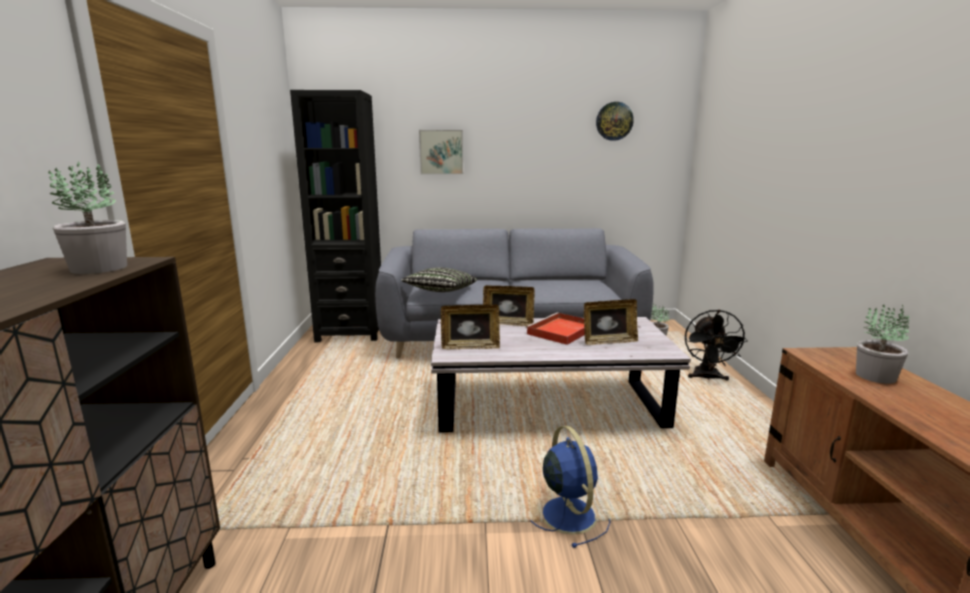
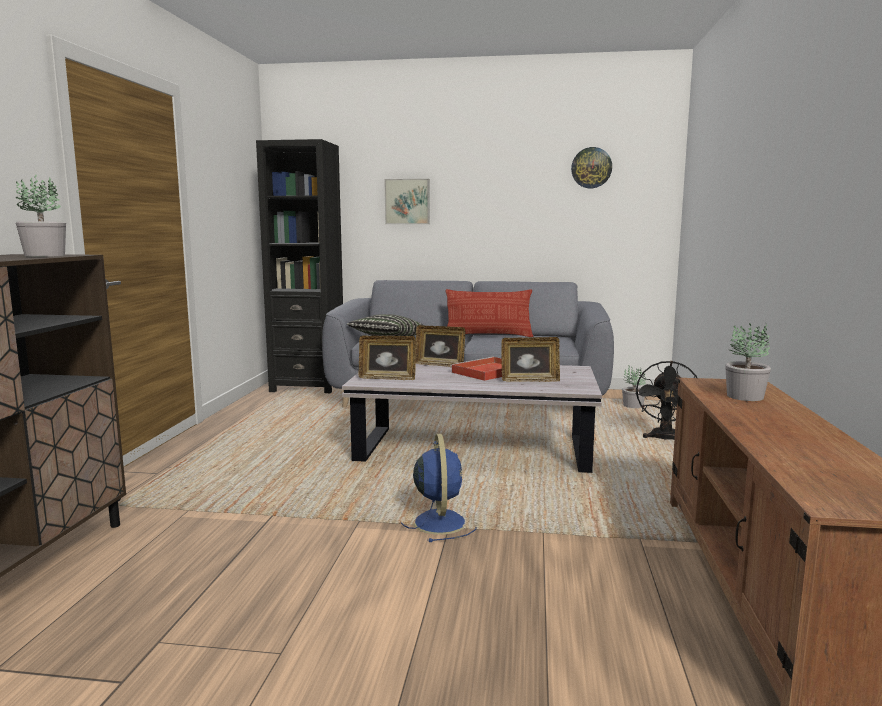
camera: 10 degrees right, 5 degrees down
(530, 282) = (488, 336): none -> pillow

